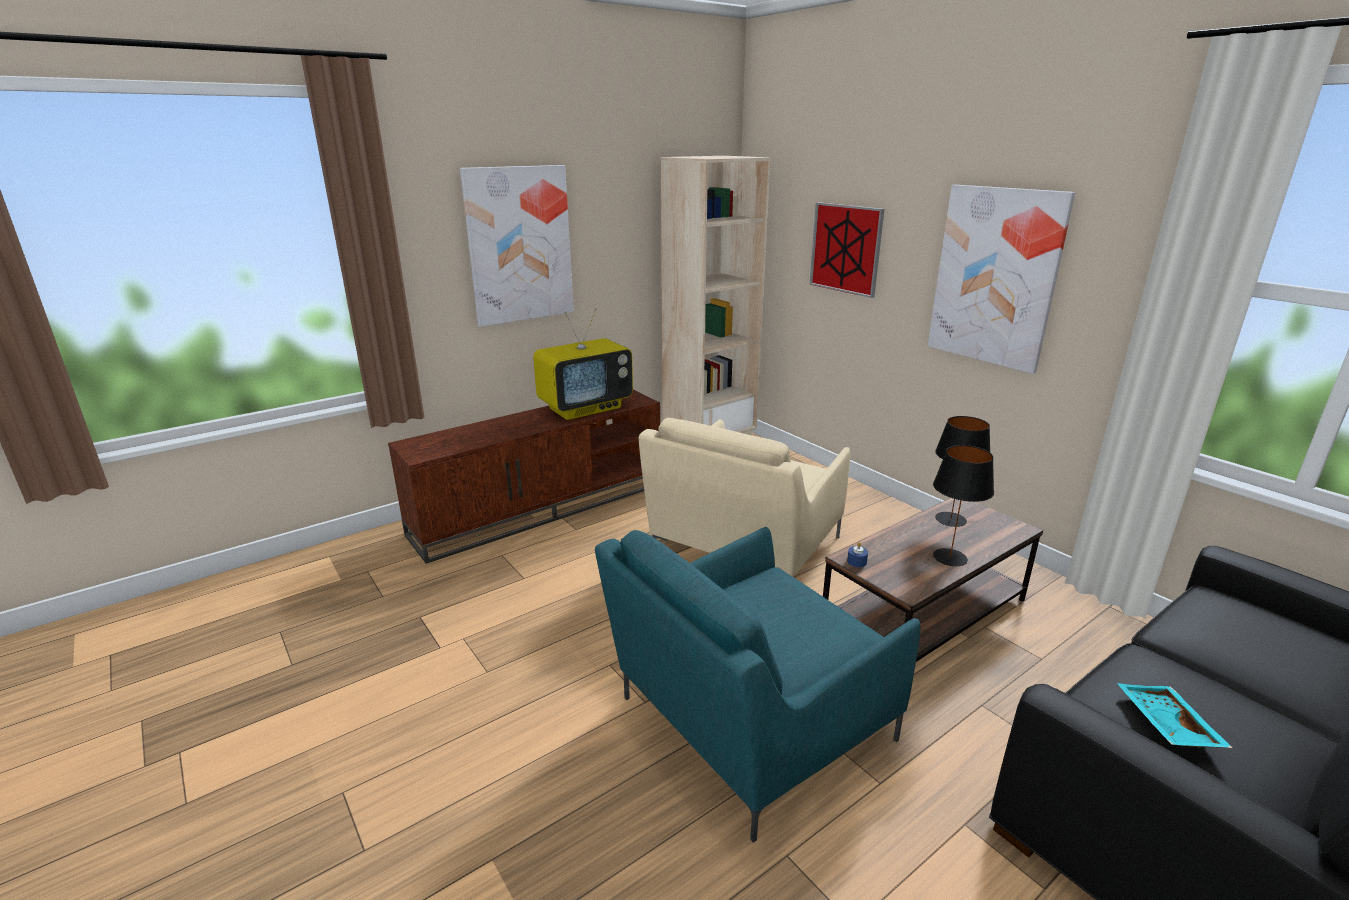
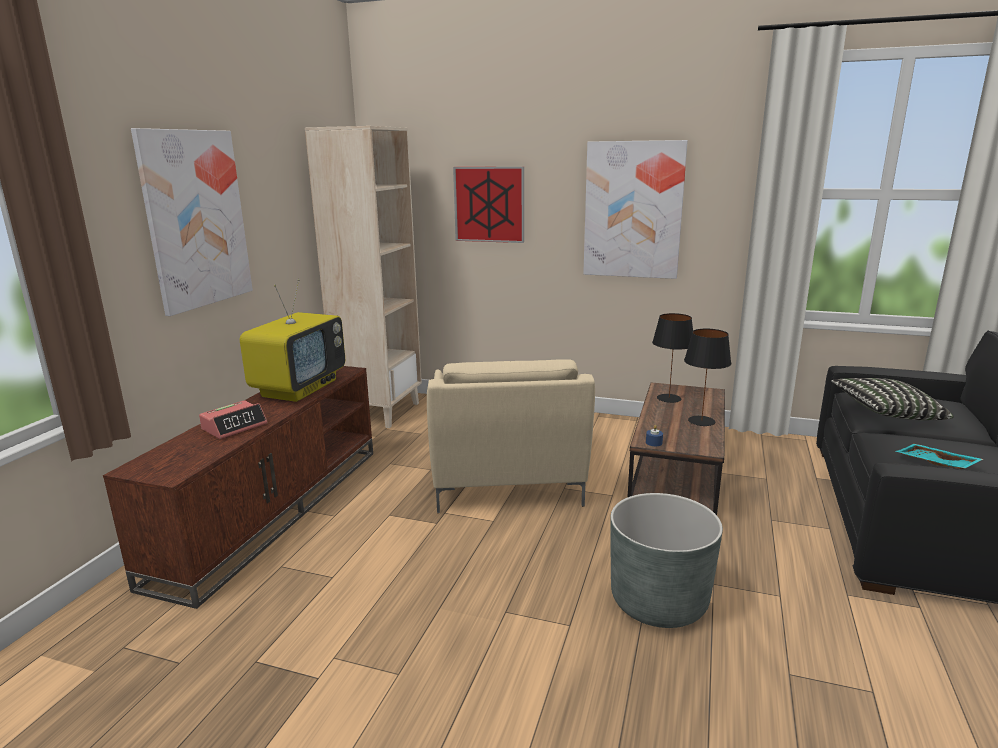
camera: 35 degrees left, 5 degrees down
(501, 429) = (234, 426): none -> alarm clock
(747, 723) = (658, 601): turquoise armchair -> grey planter
(1210, 636) = (885, 414): none -> pillow

